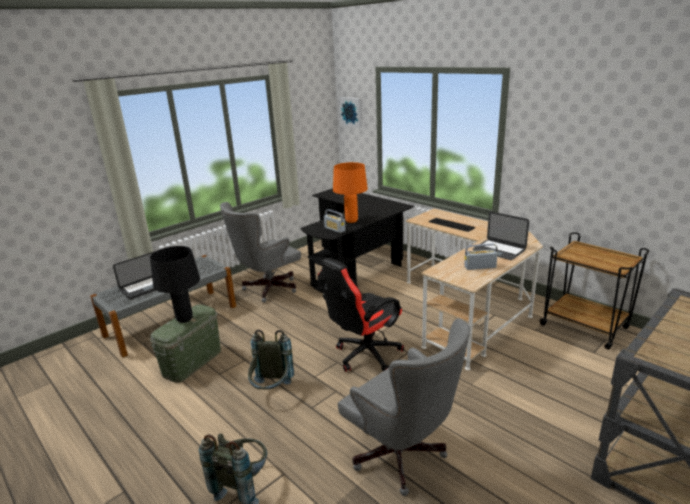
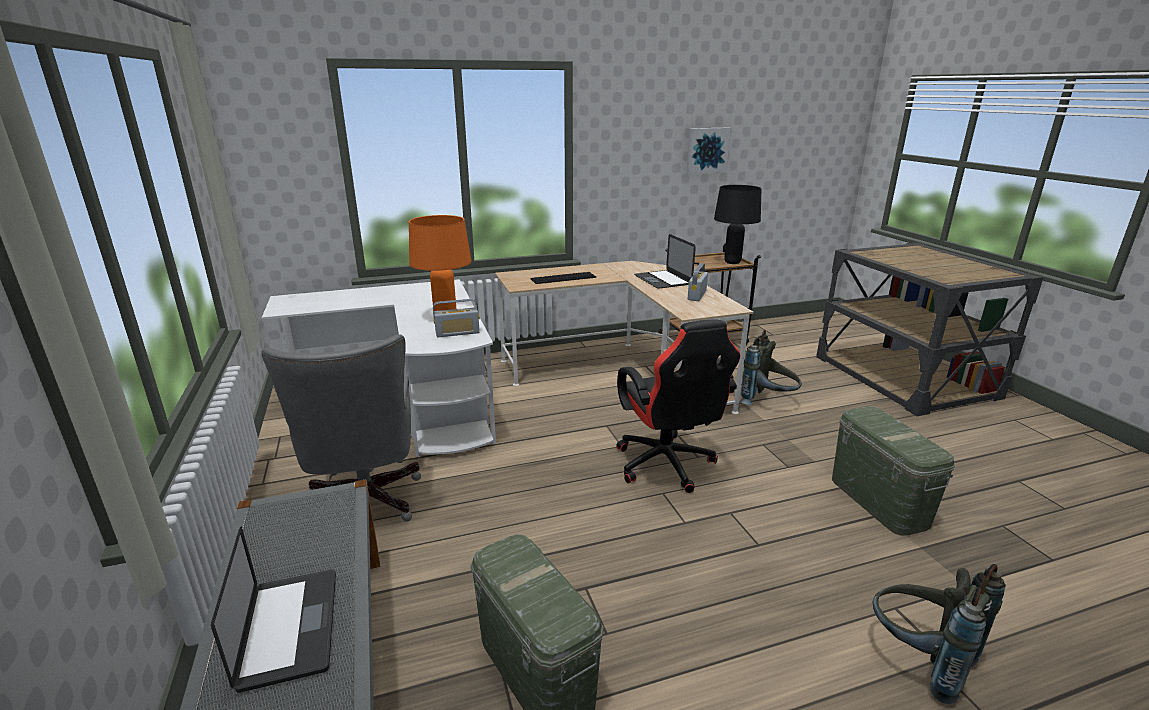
camera: 65 degrees left, 0 degrees up
(184, 319) = (529, 582): black table lamp -> black table lamp (732, 262)
(272, 391) = (698, 575): grey backpack -> grey backpack (767, 403)
(352, 111) = (270, 147): picture -> picture (706, 150)
(356, 264) = (410, 402): black desk -> white desk
(402, 458) = (878, 501): grey office chair -> green storage box
(499, 250) = (662, 279): laptop -> laptop turned 90 degrees clockwise

